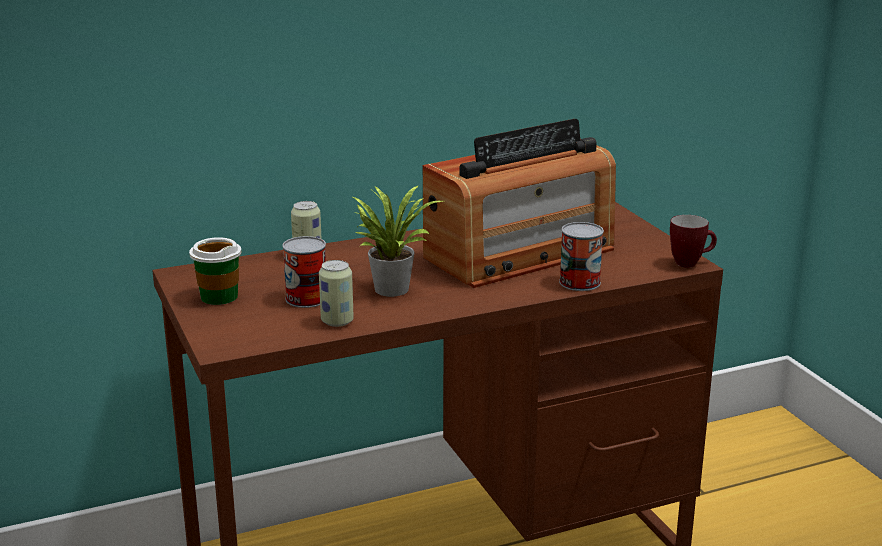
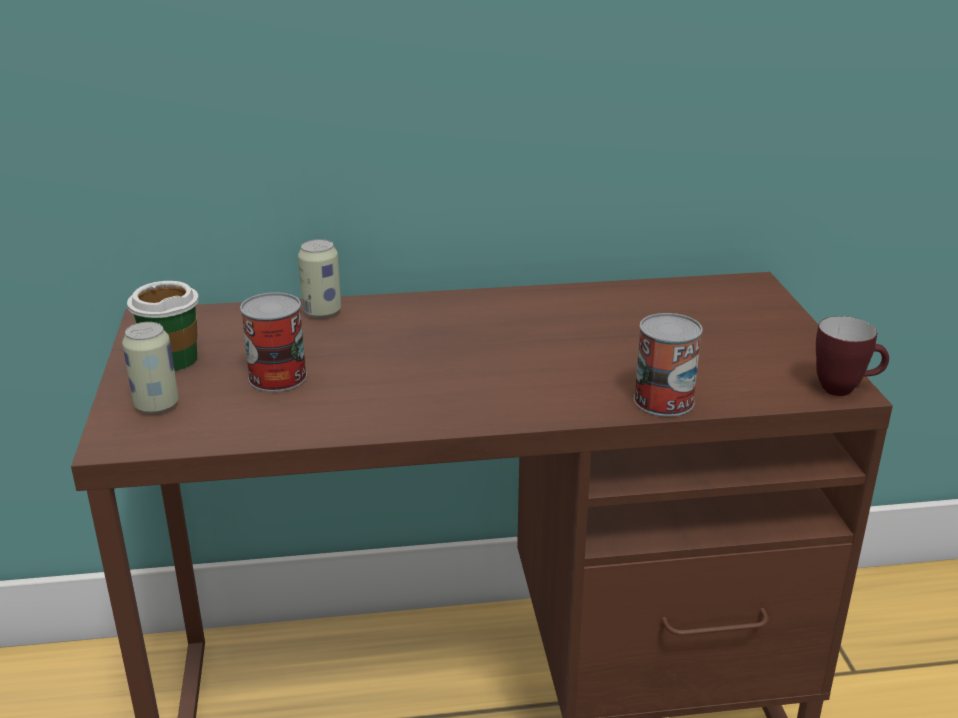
camera: 15 degrees right, 5 degrees up
(337, 321) = (292, 420): can -> can (156, 405)
(391, 287) = (398, 374): potted plant -> none
(520, 254) = (601, 342): radio -> none

